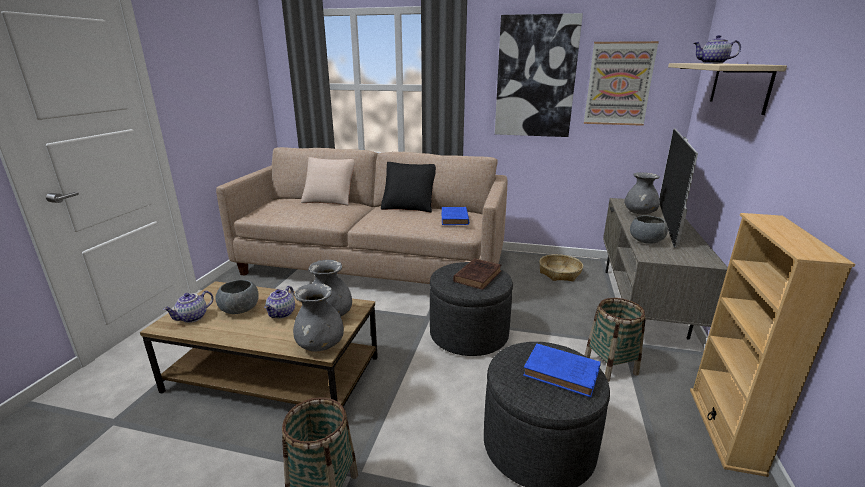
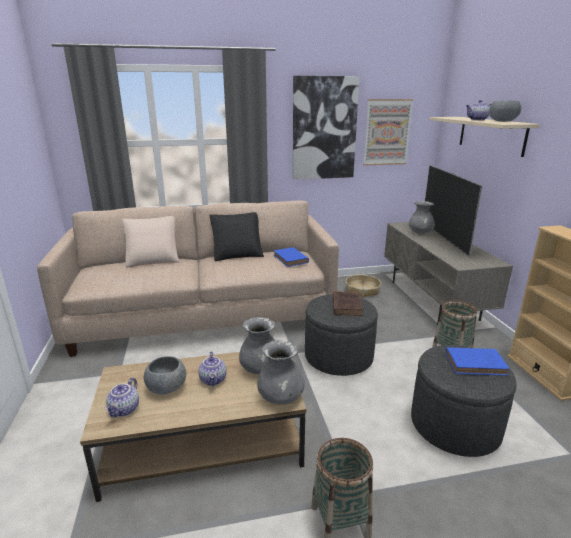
camera: 25 degrees left, 0 degrees up
(646, 241) = (447, 254): grey bowl -> grey bowl (502, 121)

